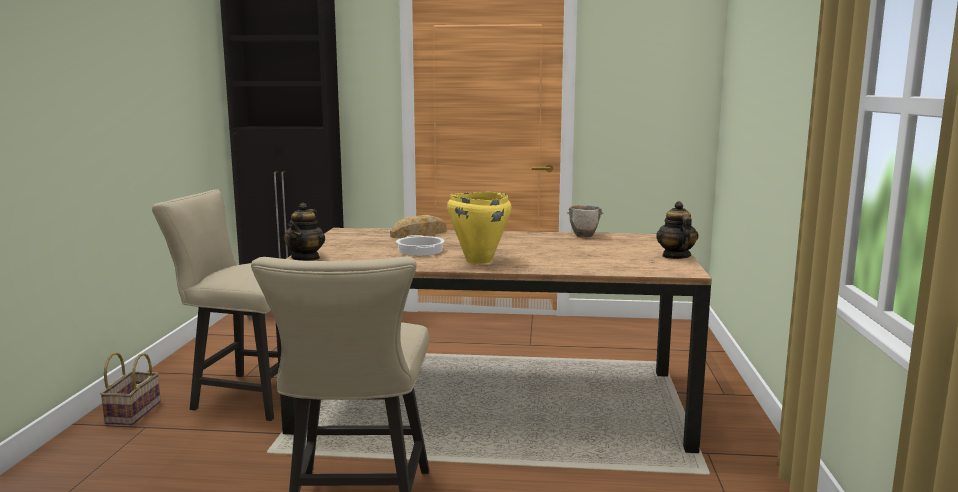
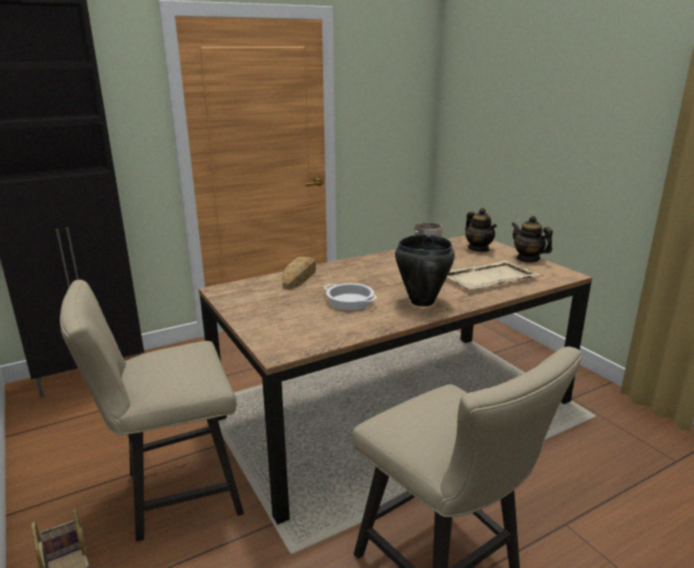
camera: 35 degrees left, 10 degrees up
(306, 258) = (270, 343): teapot -> teapot (478, 249)
(478, 261) = (421, 302): yellow cooking pot -> black cooking pot
(586, 259) = (487, 278): none -> beige tray

